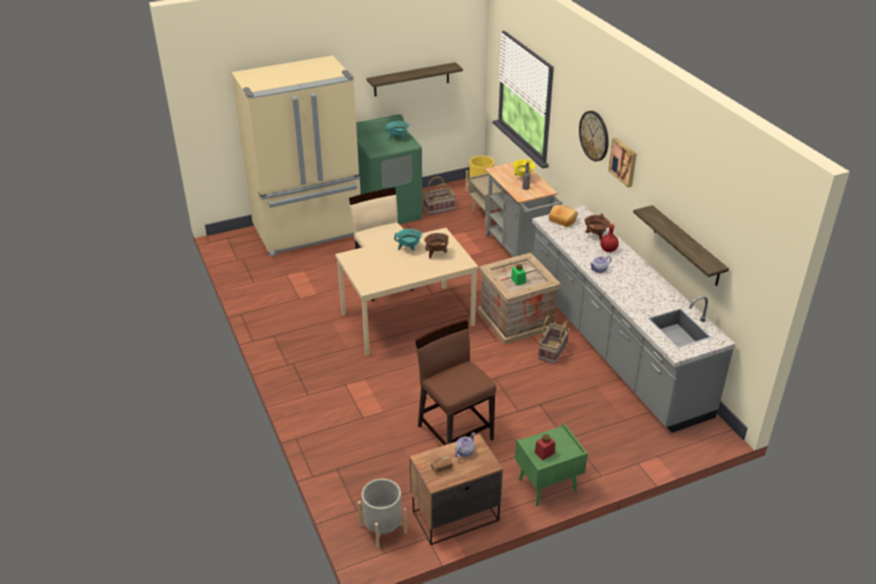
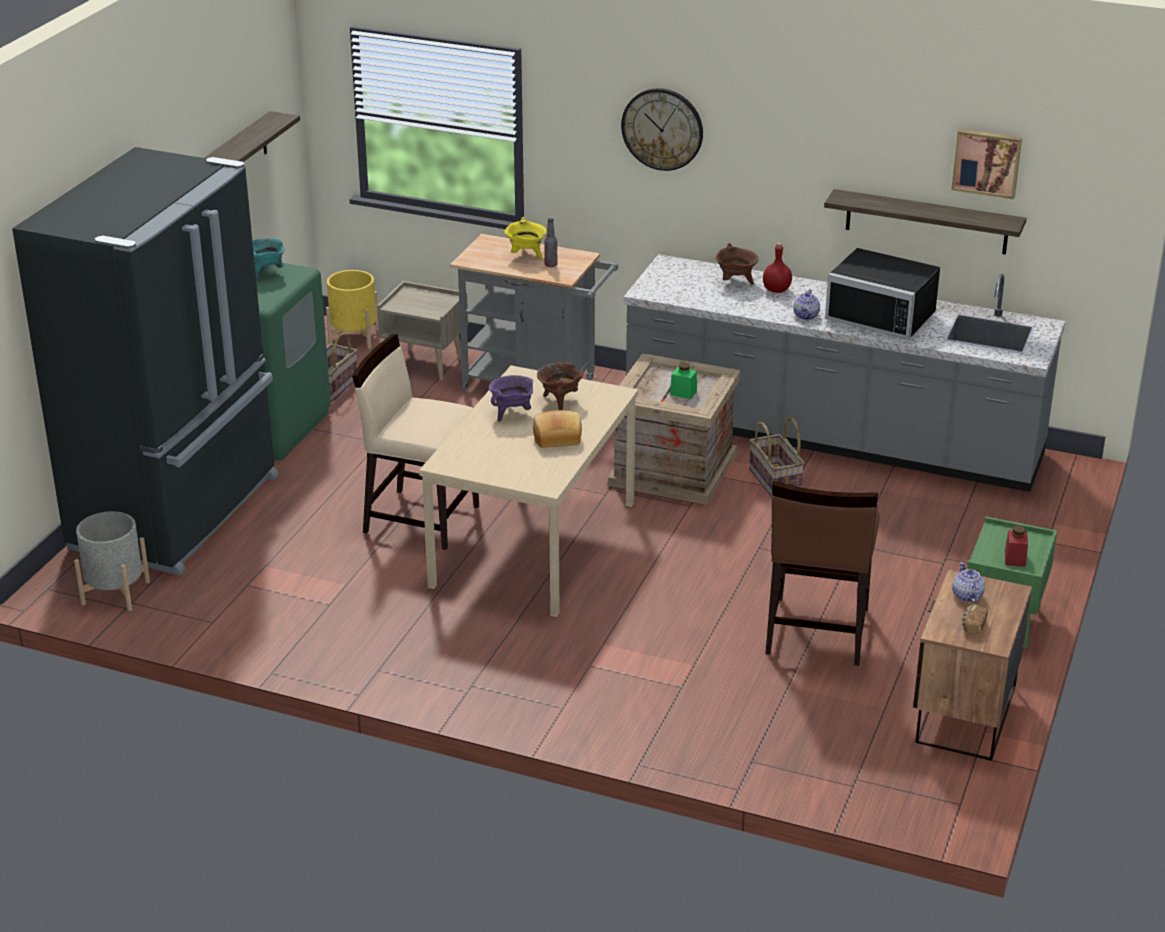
camera: 45 degrees left, 5 degrees down
(309, 232) = (179, 512): beige fridge -> black fridge
(383, 529) = (916, 782): grey planter -> grey planter (116, 593)
(409, 249) = (512, 413): turquoise cooking pot -> purple cooking pot
(455, 431) = (816, 631): brown chair -> brown chair turned 90 degrees counterclockwise
(563, 220) = (664, 281): bread -> bread (557, 437)
(624, 162) = (749, 146): picture -> picture (987, 162)
(639, 289) = (884, 315): none -> black microwave

